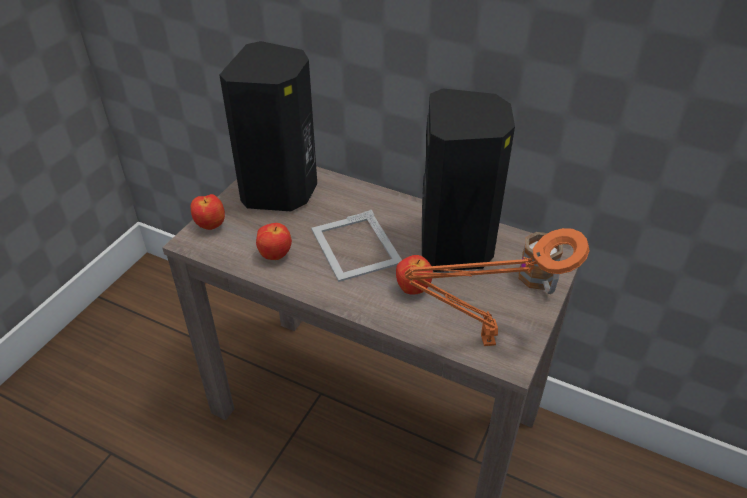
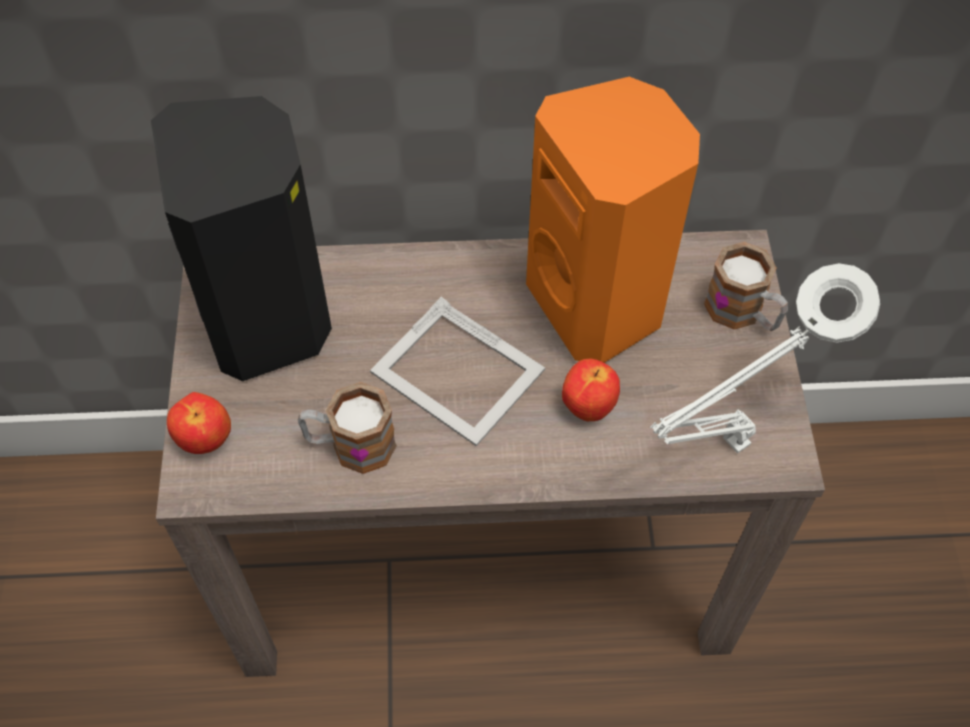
camera: 30 degrees left, 15 degrees up
(275, 255) = (350, 445): apple -> mug
(456, 246) = (599, 304): black speaker -> orange speaker
(482, 342) = (729, 447): orange table lamp -> white table lamp

